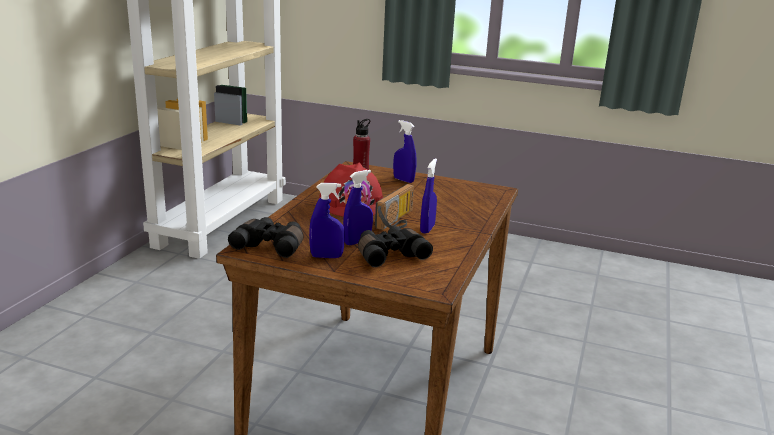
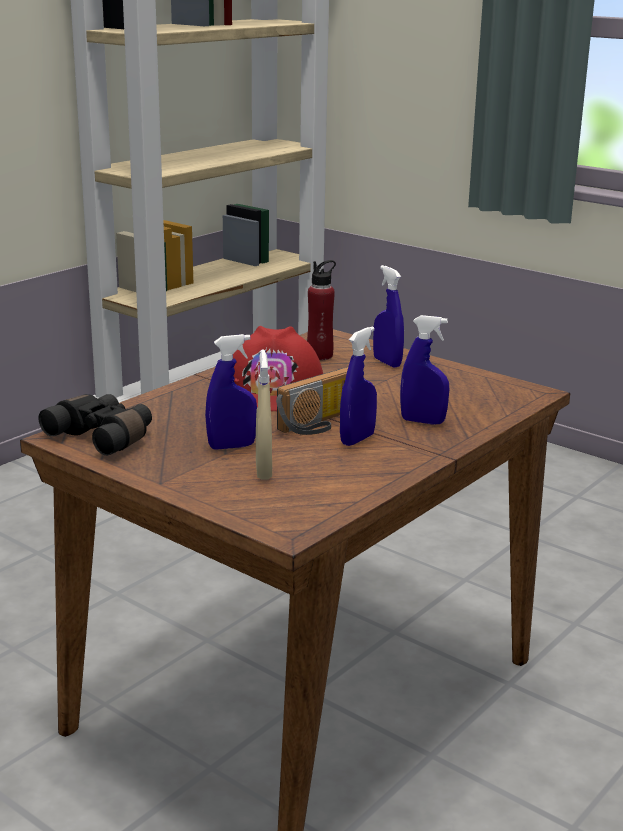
camera: 20 degrees right, 0 degrees up
(326, 256) = (167, 462): blue spray bottle -> blue spray bottle (422, 421)
(390, 255) = (263, 471): black binoculars -> beige spray bottle

